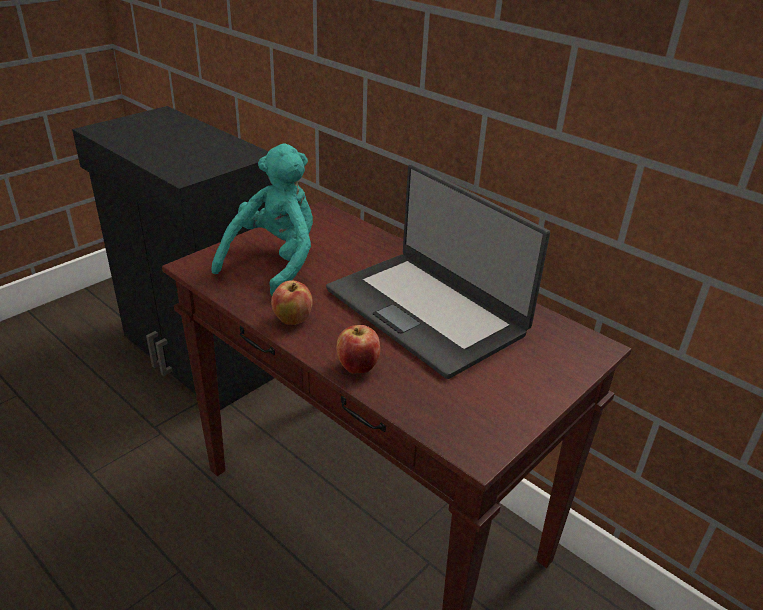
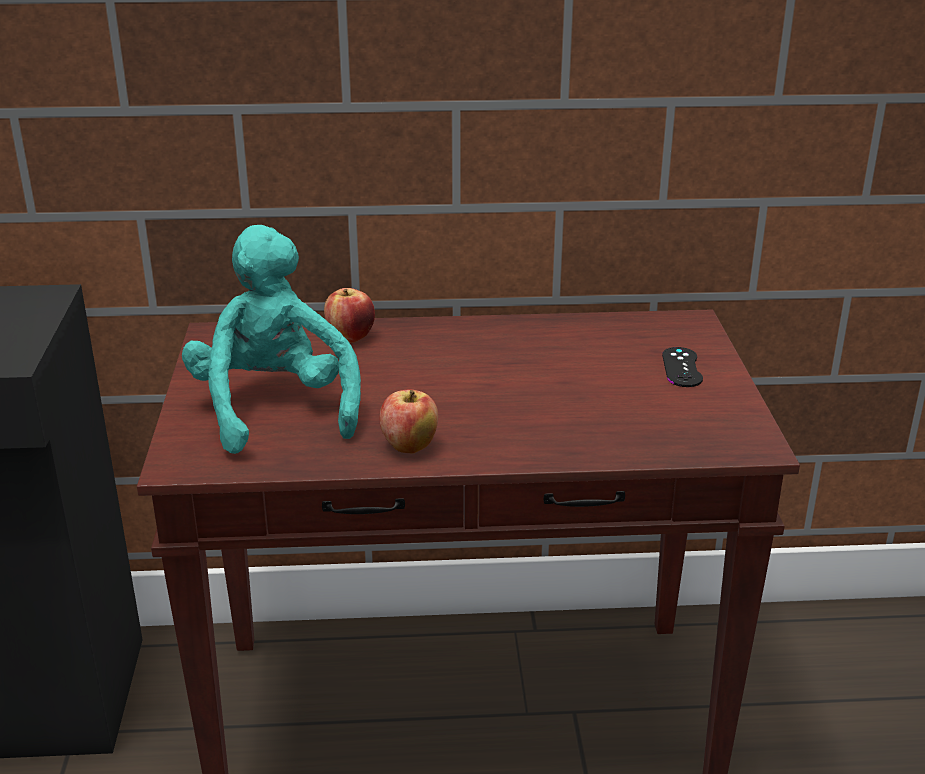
camera: 45 degrees left, 5 degrees down
(358, 367) = (551, 446): apple -> apple (350, 337)
(426, 310) = (514, 368): laptop -> none
(529, 372) = (682, 367): none -> black game controller

